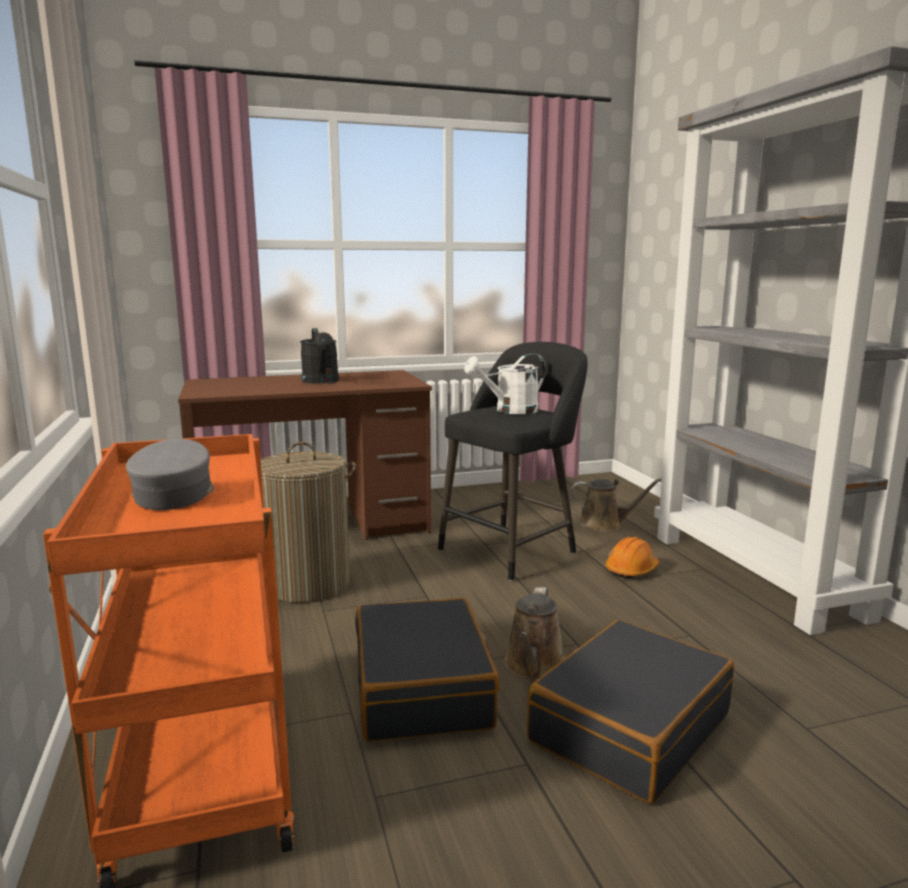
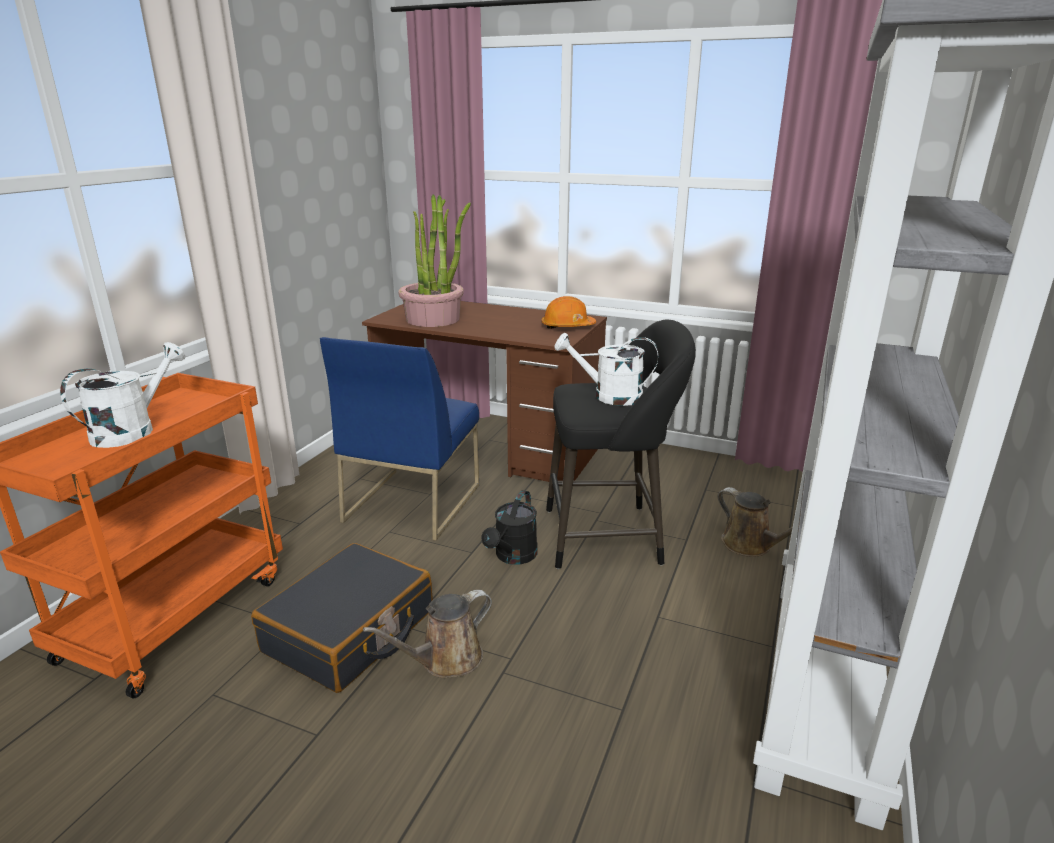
camera: 40 degrees right, 10 degrees up
(174, 494) = (132, 430): grey cap -> white watering can
(254, 388) = (433, 319): none -> potted plant
(306, 584) = (412, 502): laundry basket -> blue chair
(321, 381) = (499, 321): black watering can -> black watering can (513, 557)
(629, 727) = (424, 757): black suitcase -> none
(631, 570) = (687, 610): orange hard hat -> orange hard hat (567, 327)

